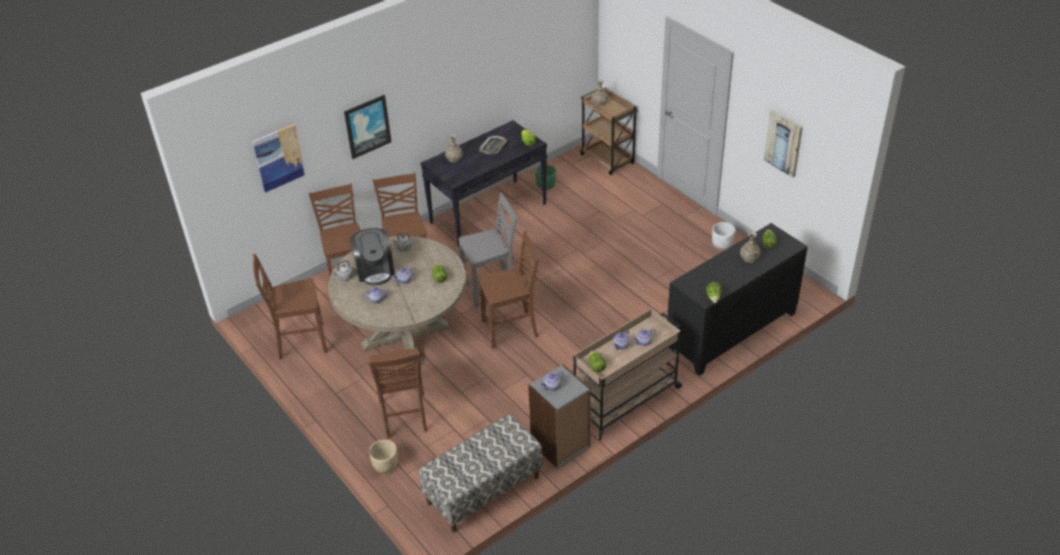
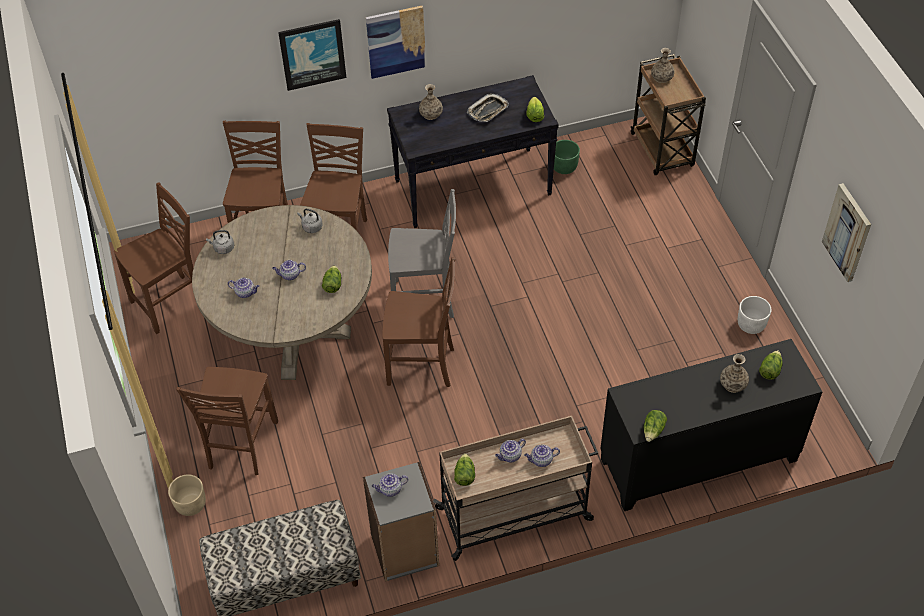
camera: 20 degrees right, 10 degrees up
(279, 157) = (181, 74): picture -> picture (396, 41)
(300, 342) = (171, 303): brown chair -> brown chair turned 135 degrees clockwise
(375, 270) = (262, 250): coffee machine -> none

